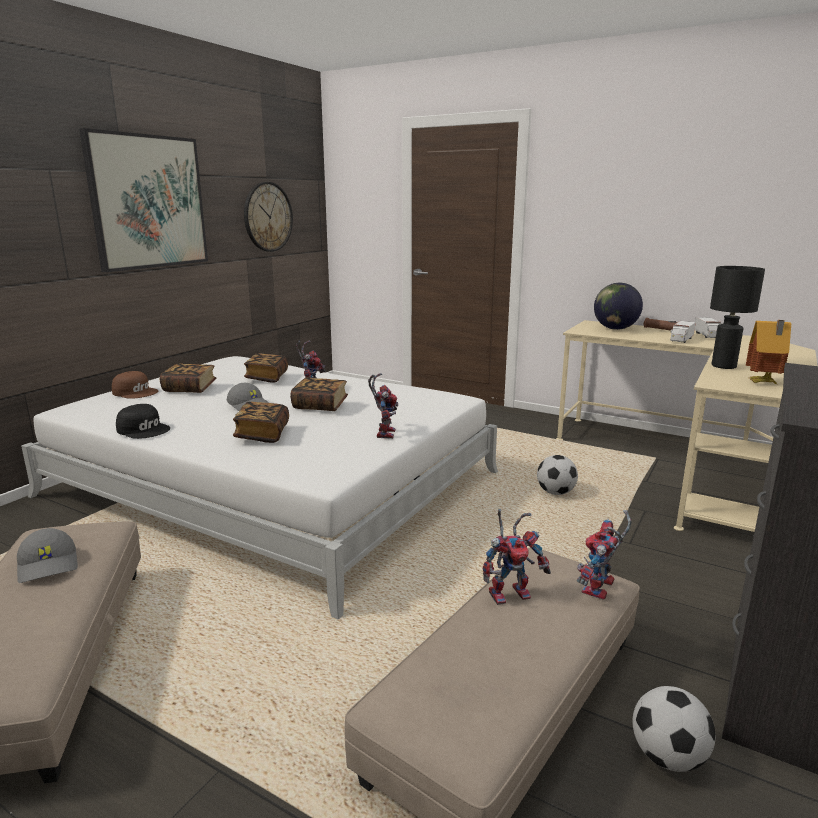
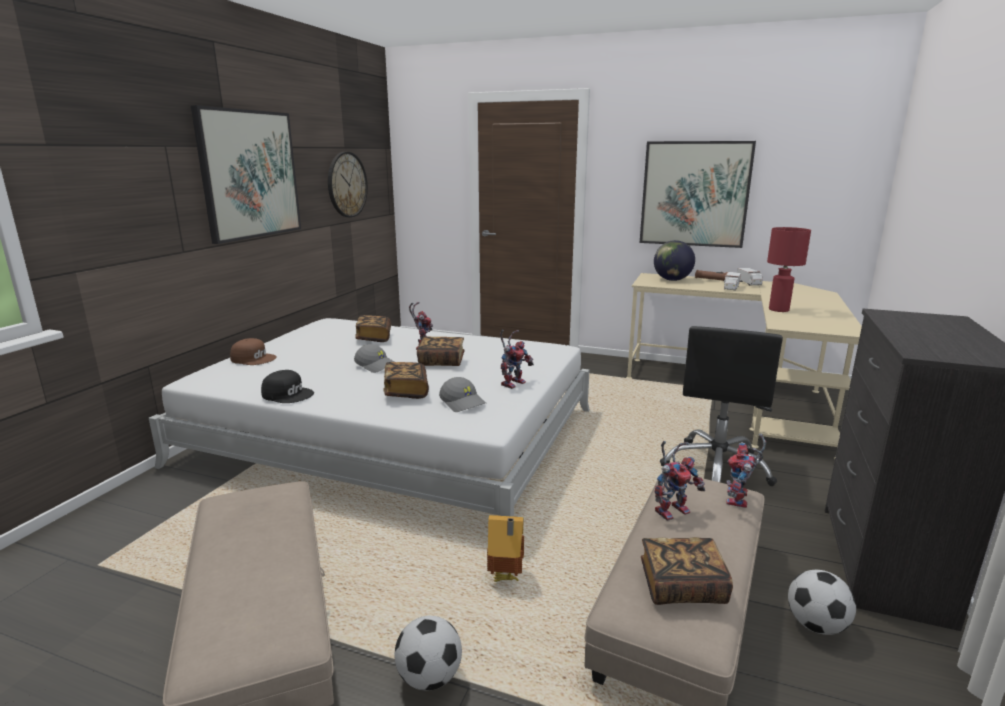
camera: 10 degrees left, 0 degrees up
(49, 565) = (253, 528): grey cap -> grey cap (463, 402)
(190, 388) = (306, 352): book -> book (682, 587)
(384, 432) = (513, 382): toy robot -> toy robot turned 45 degrees clockwise
(555, 493) = (645, 424): football -> football (429, 677)
(621, 549) = (717, 467): none -> black office chair
(648, 229) = (694, 194): none -> picture
(724, 366) = (779, 310): black table lamp -> red table lamp
(762, 383) = (817, 323): toy house -> toy house (506, 578)

